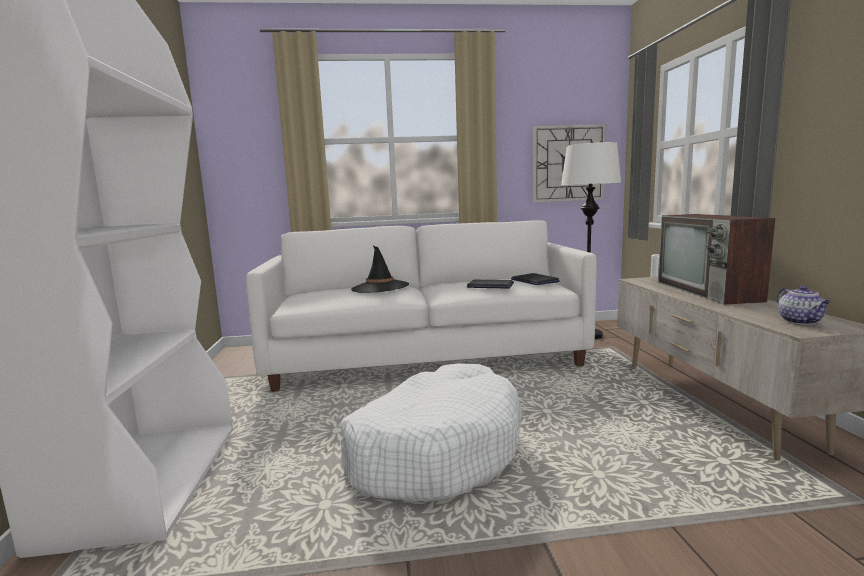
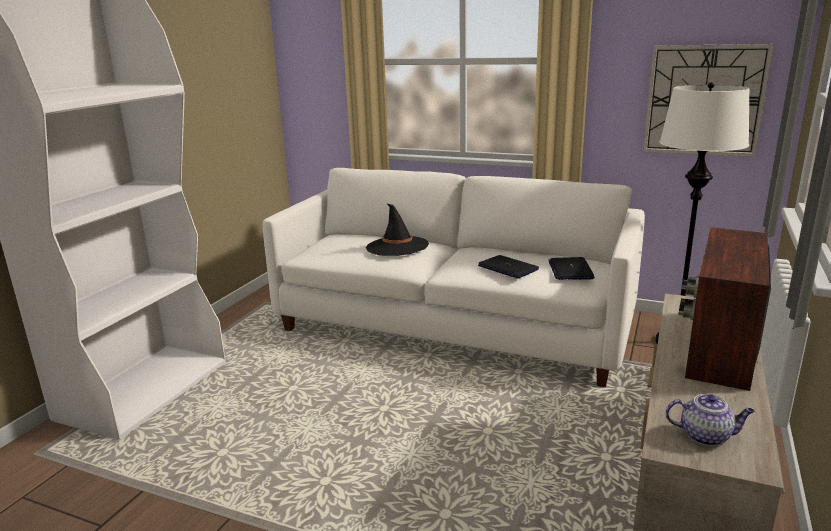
camera: 30 degrees right, 10 degrees up
(435, 450) = (345, 435): white dog bed -> none
(801, 321) = (706, 435): teapot -> teapot turned 105 degrees counterclockwise

